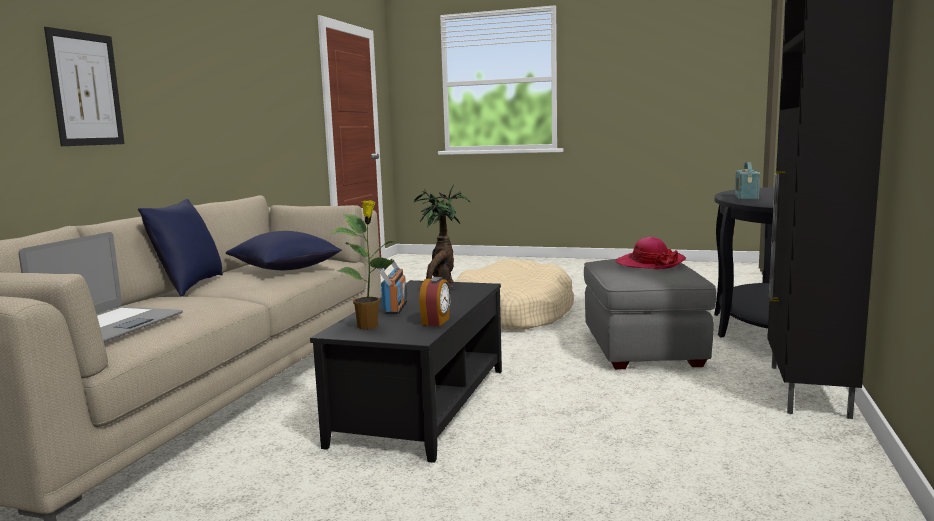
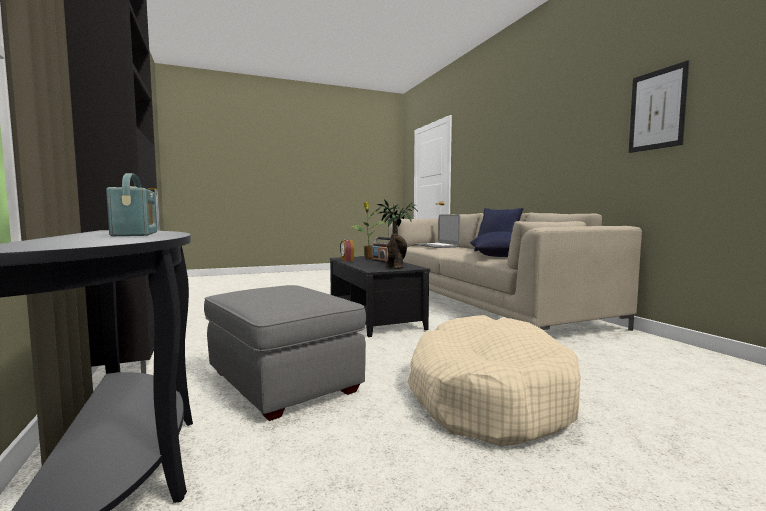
camera: 140 degrees right, 5 degrees down
(86, 89) = (536, 150): picture -> picture (657, 109)
(649, 263) = (277, 295): hat -> none

